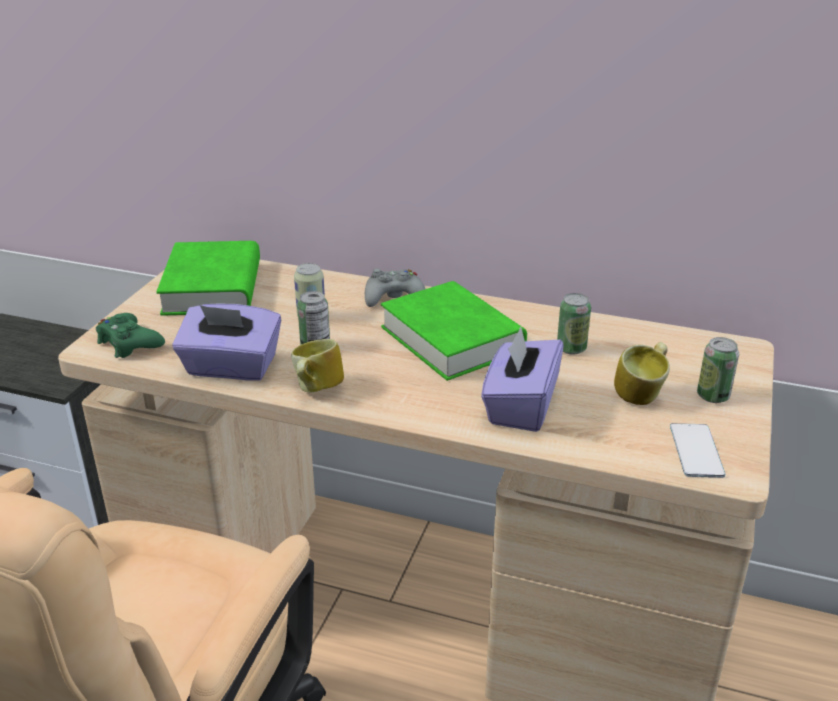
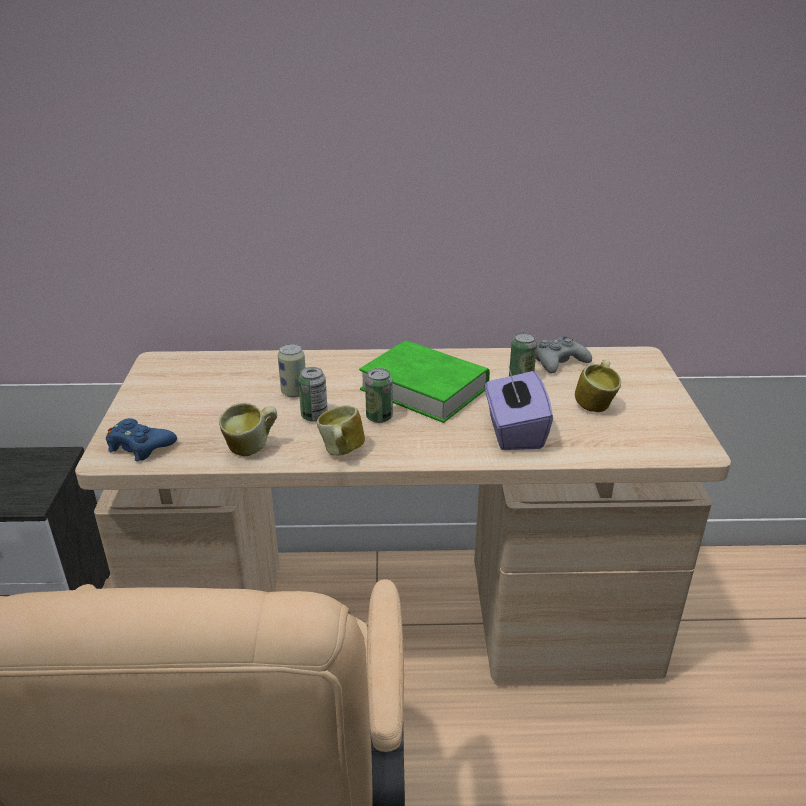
camera: 20 degrees left, 0 degrees up
(129, 343) = (140, 446): green game controller -> blue game controller
(213, 288) = (186, 382): green book -> none
(231, 367) = (252, 448): purple tissue box -> mug
(394, 297) = (353, 363): grey game controller -> grey game controller (559, 362)
(696, 451) = (662, 438): phone -> none
(713, 396) = (645, 395): can -> can (379, 417)

